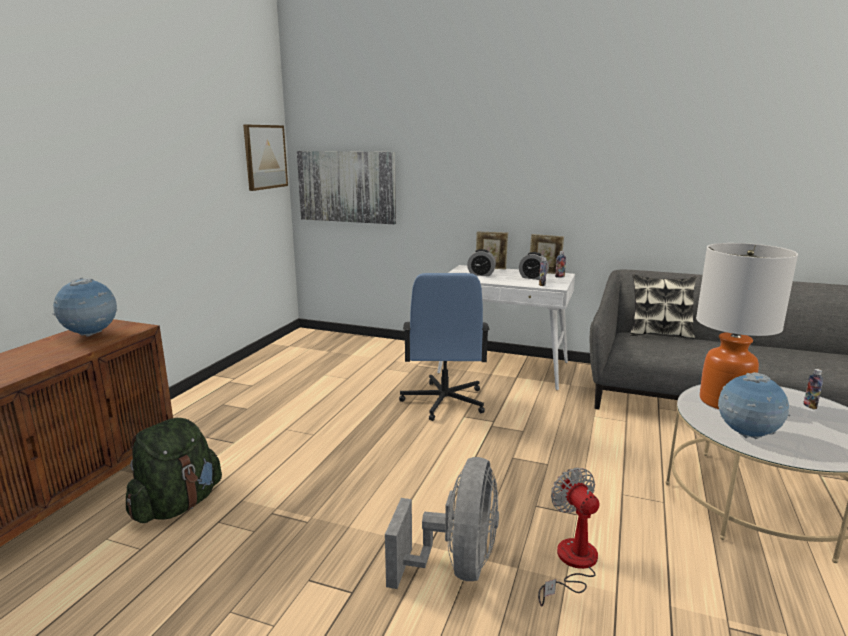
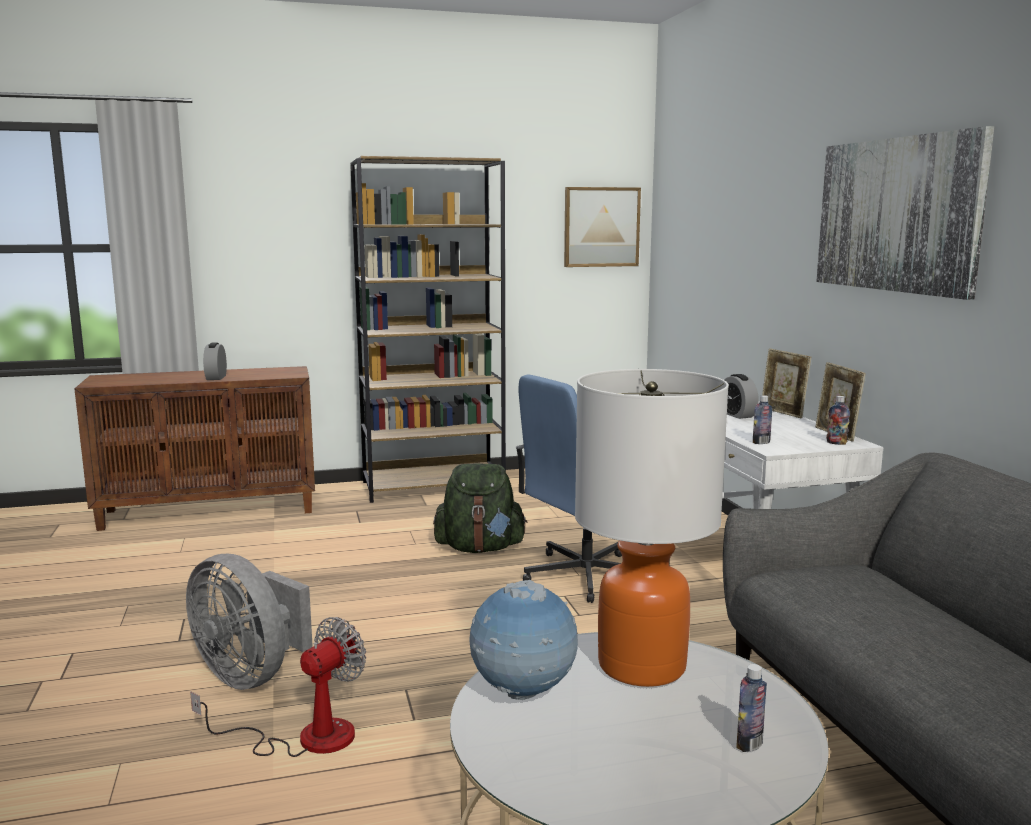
camera: 55 degrees right, 5 degrees down
(91, 335) = (262, 373): globe -> none
(177, 505) = (244, 540): green backpack -> green backpack (480, 548)
(216, 395) = (434, 486): none -> brown bookcase
(346, 187) = (686, 270): picture -> picture (896, 215)
(456, 566) = (251, 674): grey fan -> grey fan turned 60 degrees clockwise
(533, 278) = (788, 434): alarm clock -> alarm clock (216, 377)
(659, 333) = (907, 587): pillow -> none

